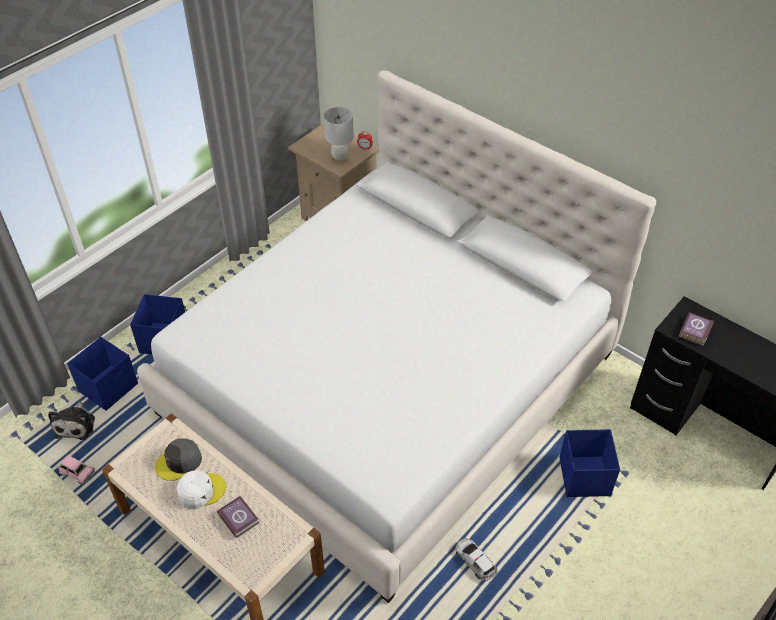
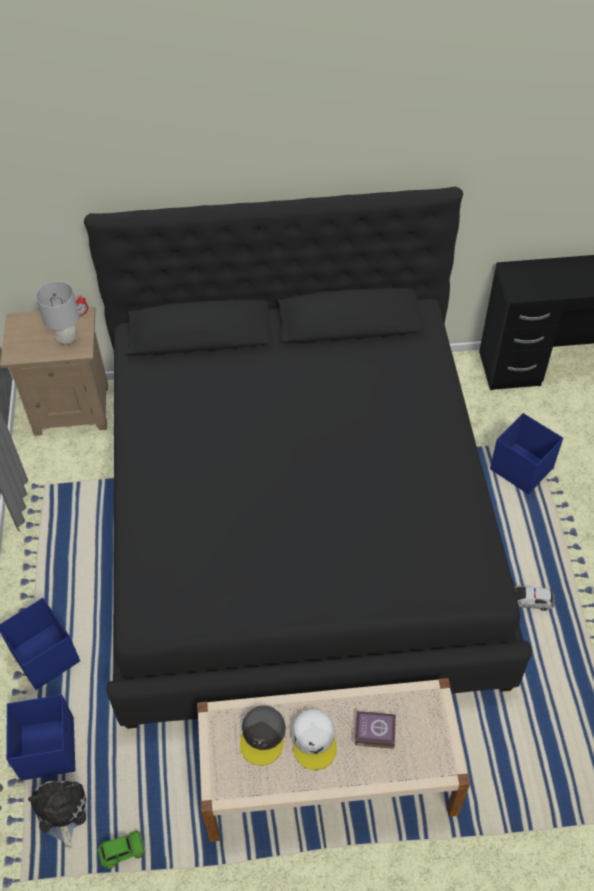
camera: 45 degrees left, 5 degrees up
(76, 424) = (61, 812): plush toy -> plush toy turned 150 degrees counterclockwise
(76, 472) = (121, 851): pink toy car -> green toy car
(201, 490) = (314, 740): white cap -> white cap turned 150 degrees clockwise
(388, 383) = (298, 519): white bed -> black bed
(694, 331) = (535, 285): book -> none

